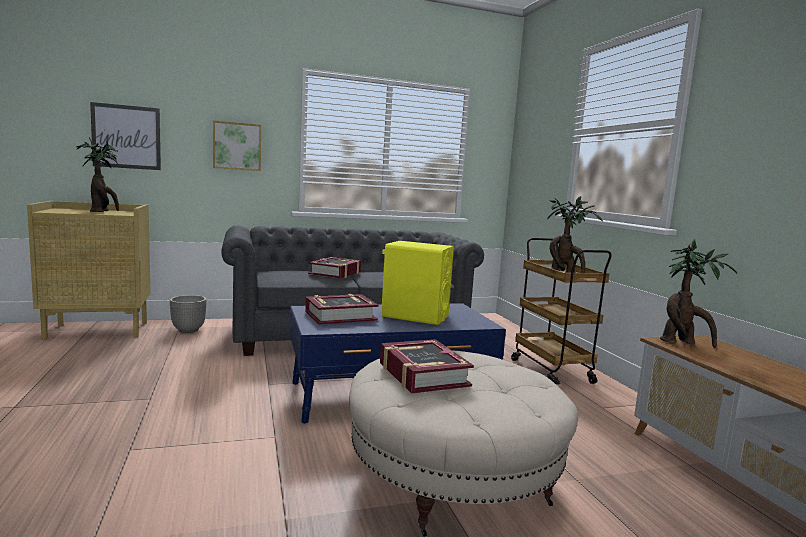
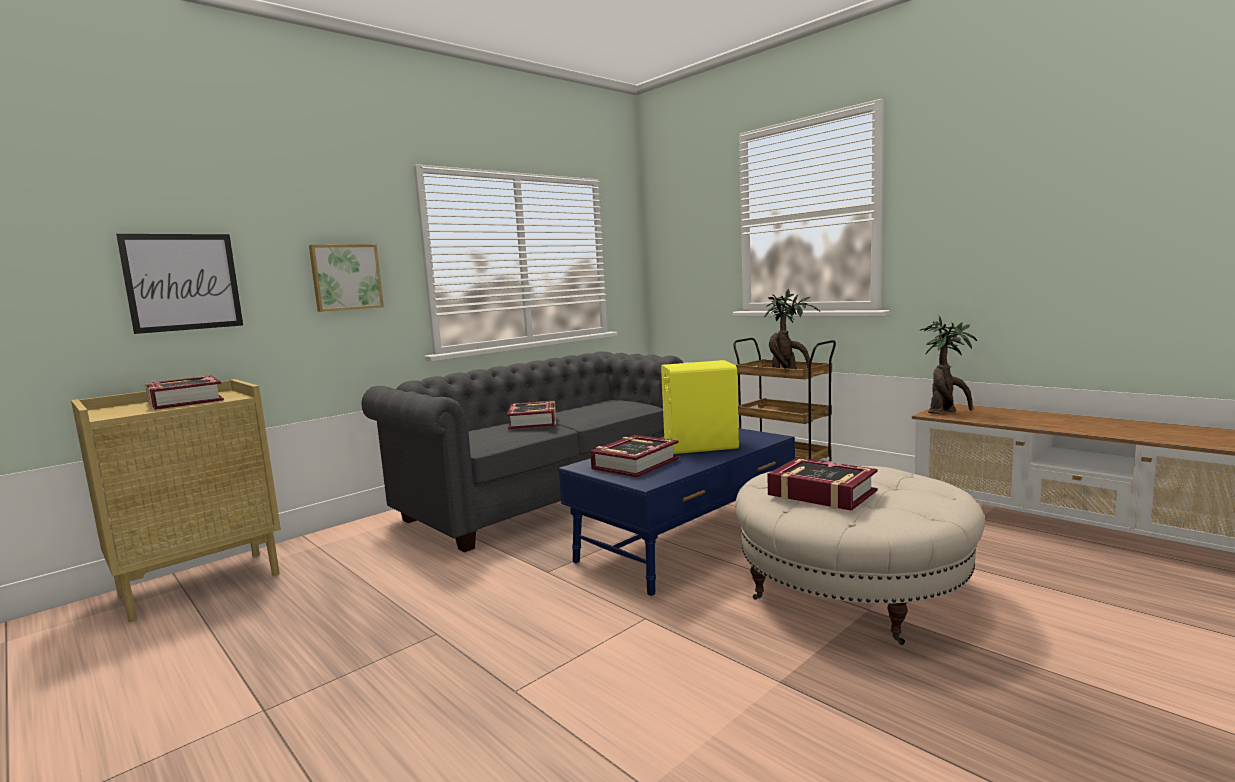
camera: 25 degrees left, 0 degrees up
(102, 212) = (185, 401): potted plant -> book
(189, 330) = (338, 545): planter -> none

